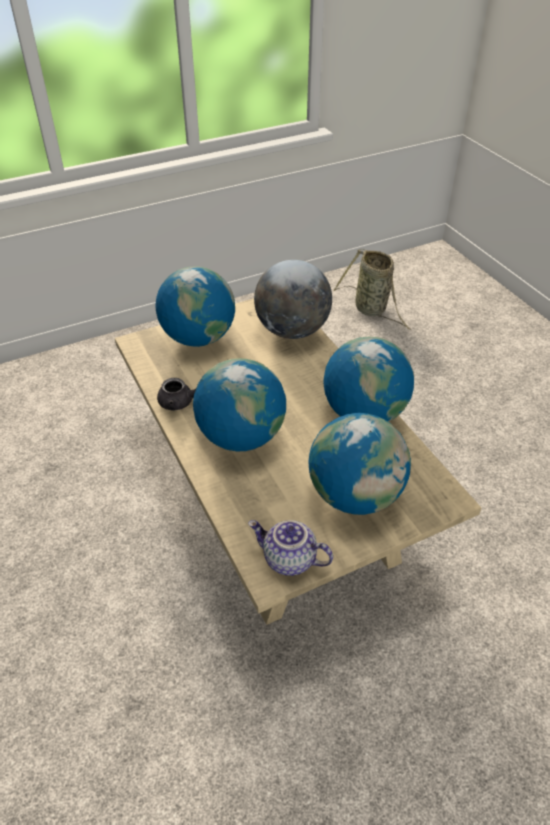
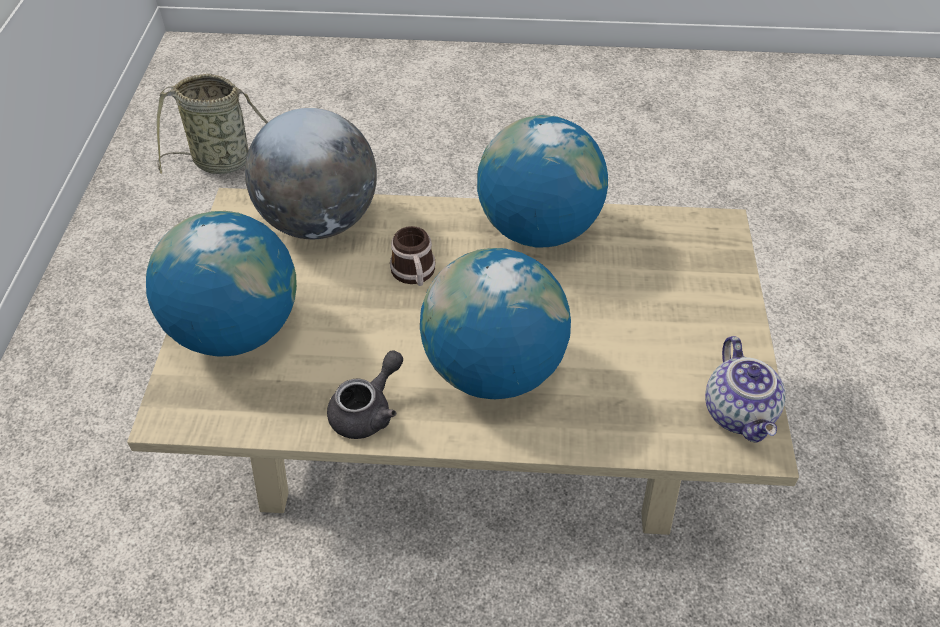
camera: 60 degrees left, 5 degrees up
(284, 379) = (414, 274): none -> mug
(288, 560) = (740, 413): teapot -> teapot turned 60 degrees counterclockwise
(355, 495) = (670, 302): globe -> none

